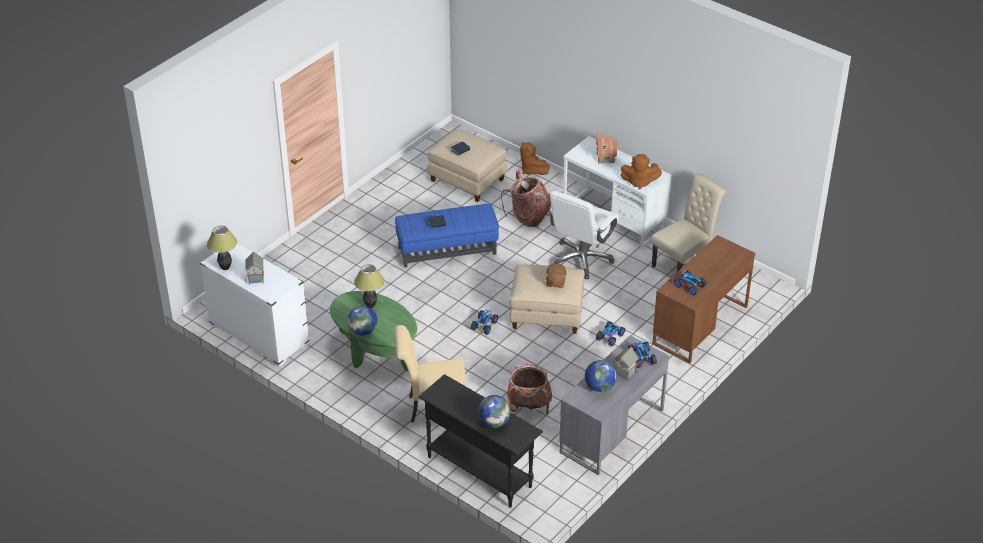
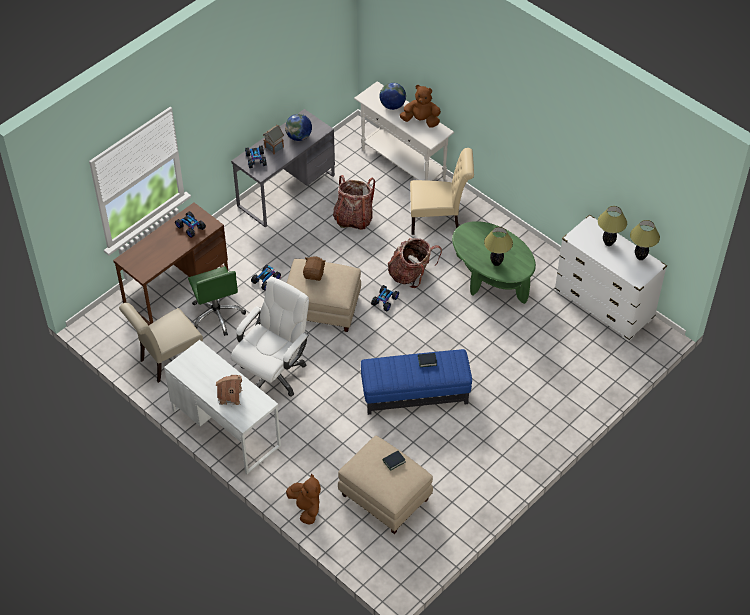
camera: 175 degrees left, 10 degrees up
(256, 278) = (608, 243): toy house -> table lamp
(363, 331) = (502, 236): globe -> none
(479, 471) = (403, 164): black console table -> white console table
(528, 216) = (321, 435): backpack -> backpack (411, 274)
(639, 182) = (202, 358): brown plush toy -> brown plush toy (421, 120)
(650, 303) = (217, 315): none -> green office chair

